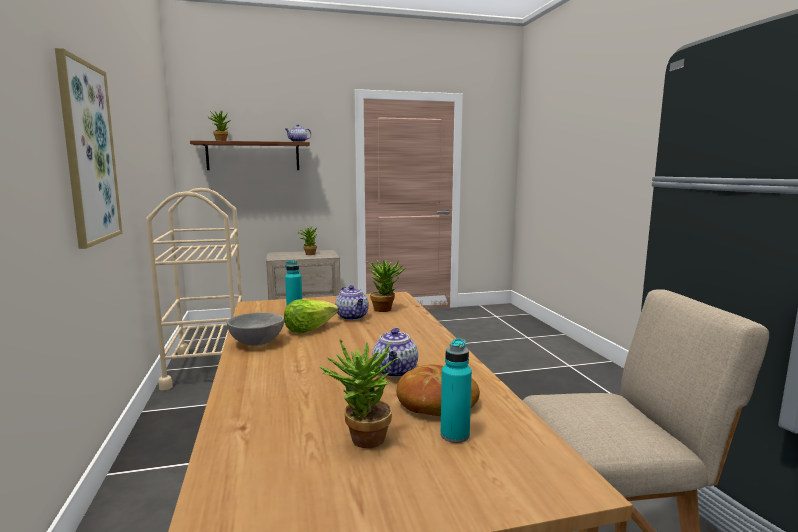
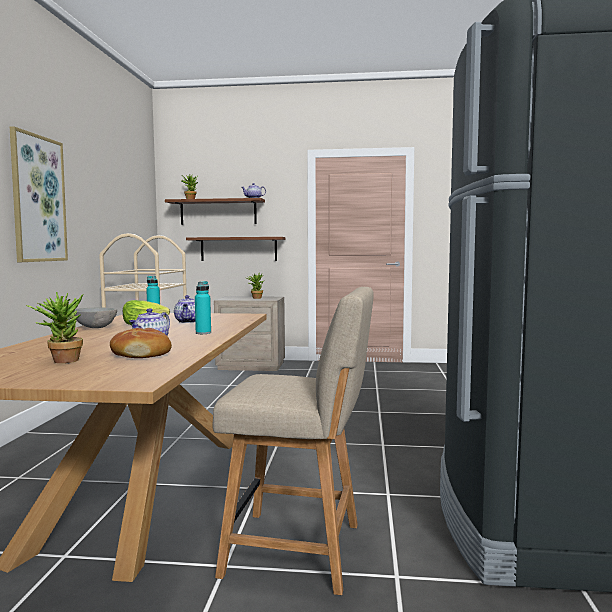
camera: 20 degrees right, 5 degrees down
(279, 198) = (238, 249): none -> brown shelf
(385, 308) = (223, 319): potted plant -> none
(455, 435) = (118, 364): turquoise bottle -> turquoise bottle (203, 333)

